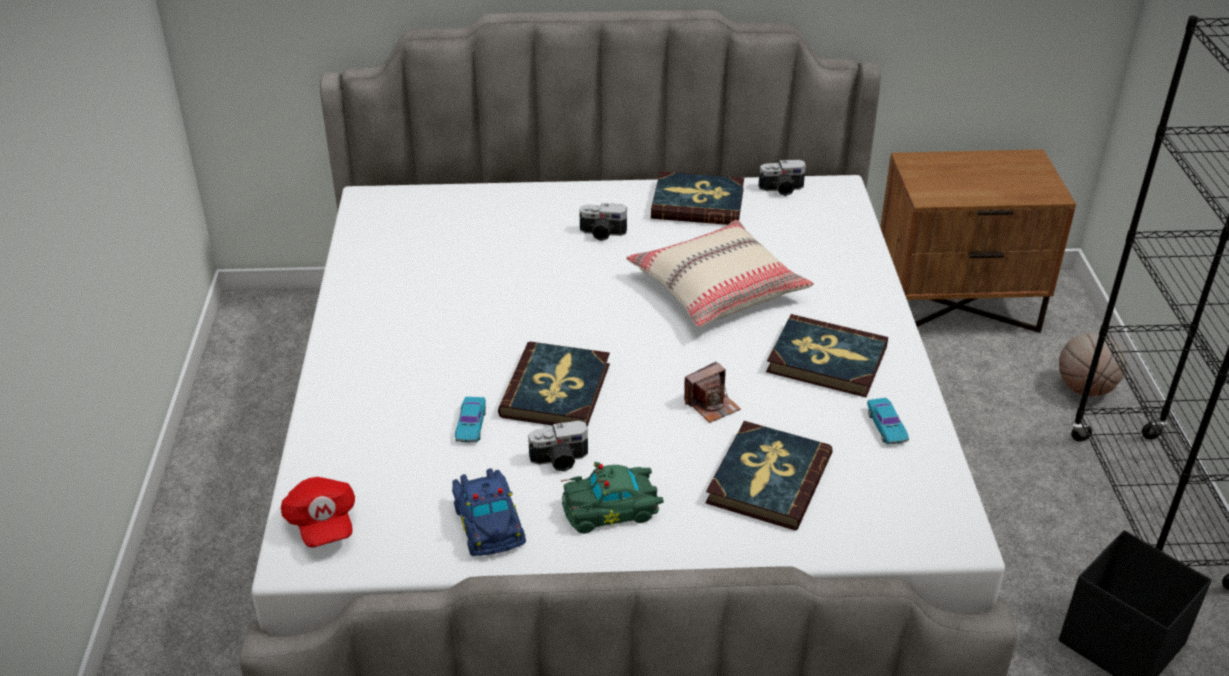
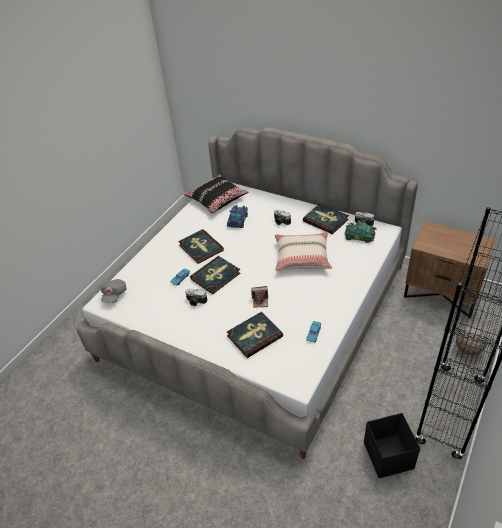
camera: 35 degrees right, 5 degrees up
(322, 524) = (114, 295): red cap -> grey cap
(398, 228) = (216, 199): none -> black pillow
(489, 522) = (158, 314): blue toy car -> blue toy car (238, 220)
(613, 509) = (197, 325): green toy car -> green toy car (360, 236)
(826, 360) = (315, 299): book -> book (200, 248)

